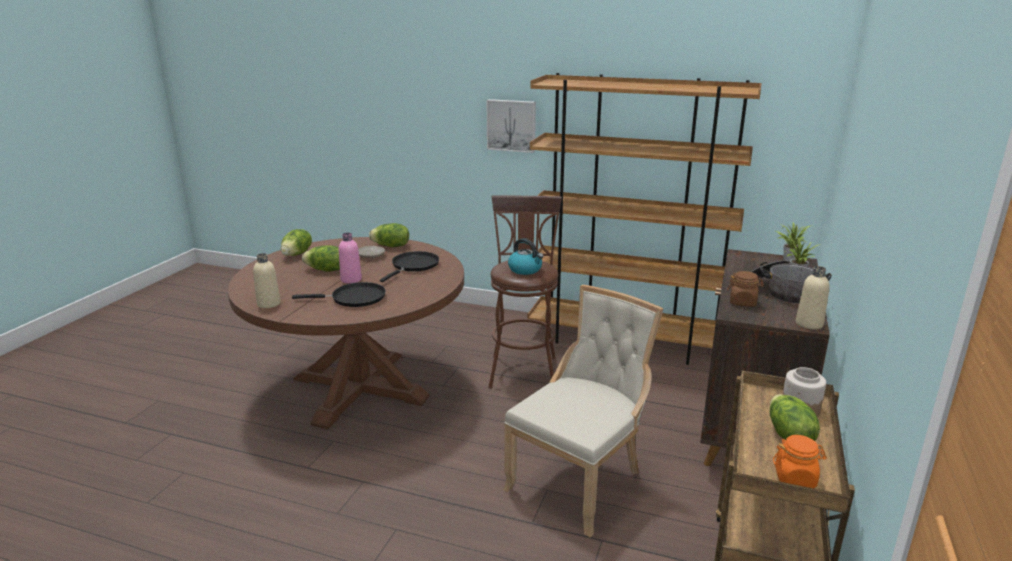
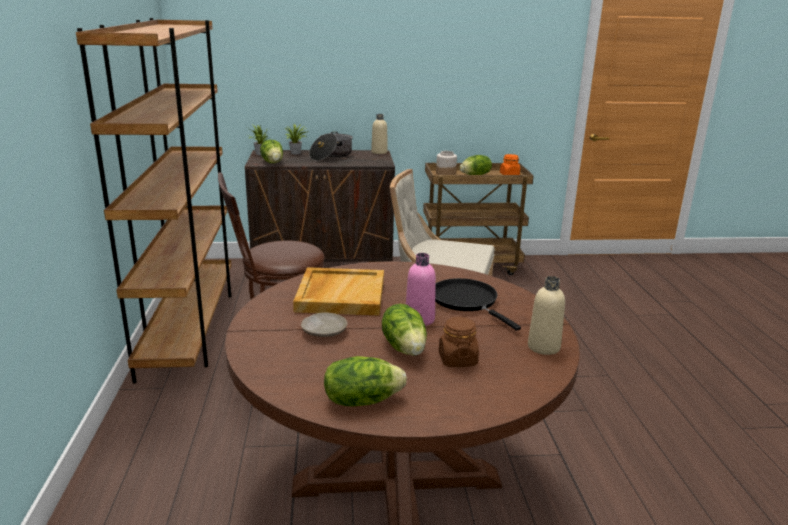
camera: 115 degrees left, 0 degrees up
(391, 246) = (271, 329): lettuce -> lettuce (273, 162)
(413, 266) = (340, 294): black frying pan -> beige tray
(511, 125) = (49, 130): picture -> none
(525, 270) = (292, 248): kettle -> none
(743, 302) = (360, 162): brown jar -> brown jar (457, 359)

